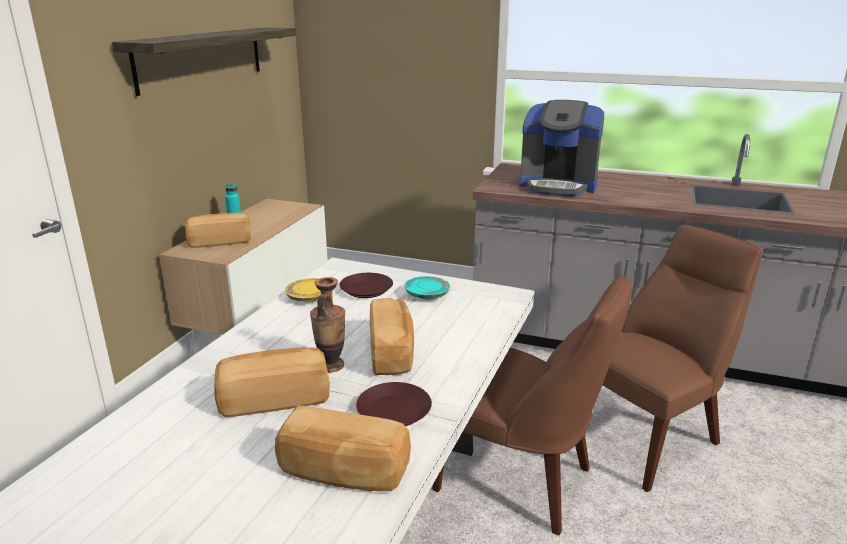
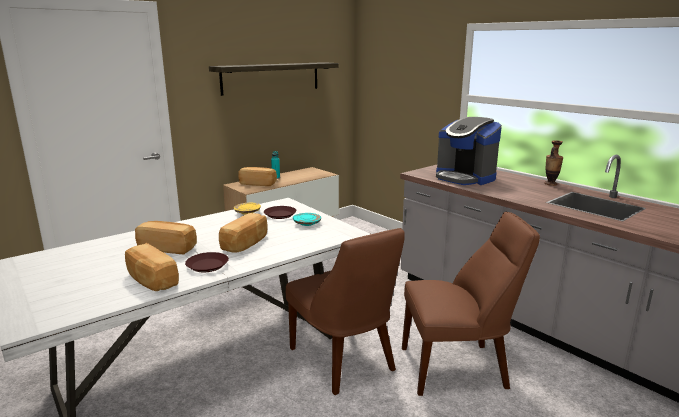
camera: 30 degrees right, 5 degrees down
(331, 366) = (210, 242): vase -> vase (550, 184)

